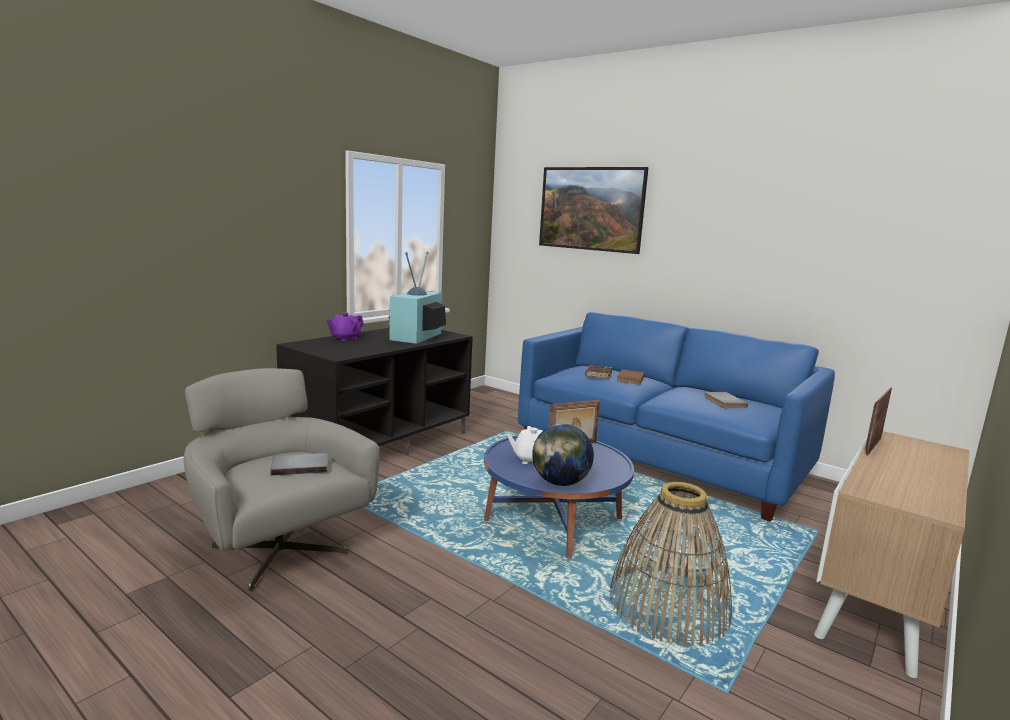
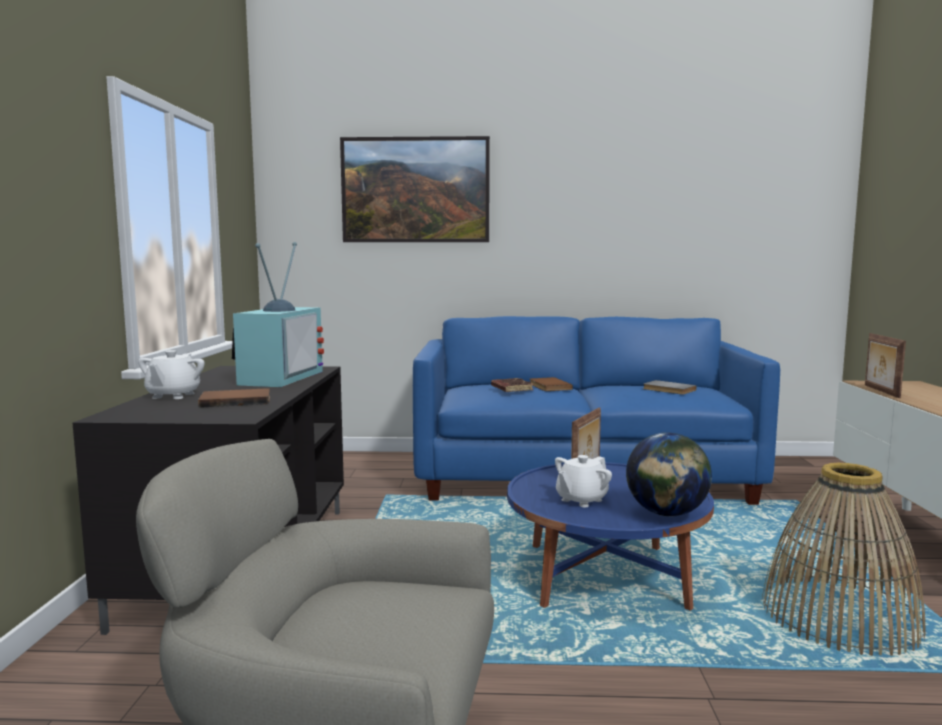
camera: 35 degrees left, 5 degrees down
(300, 466) = (390, 605): grey book -> none
(345, 338) = (173, 395): purple teapot -> white teapot
(361, 347) = (236, 401): none -> brown book
(418, 337) = (278, 377): television -> television turned 150 degrees counterclockwise

